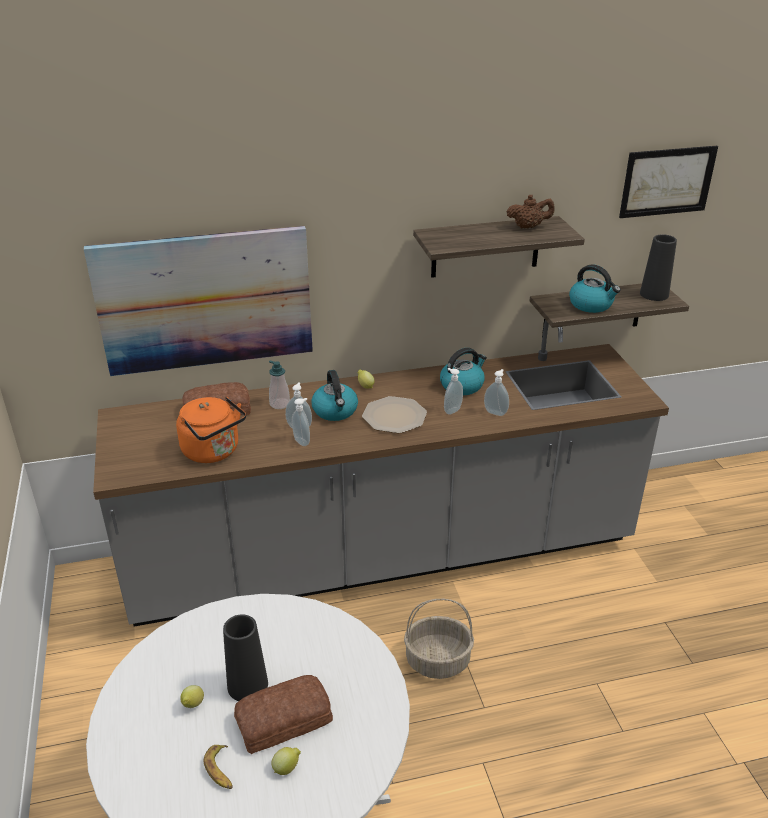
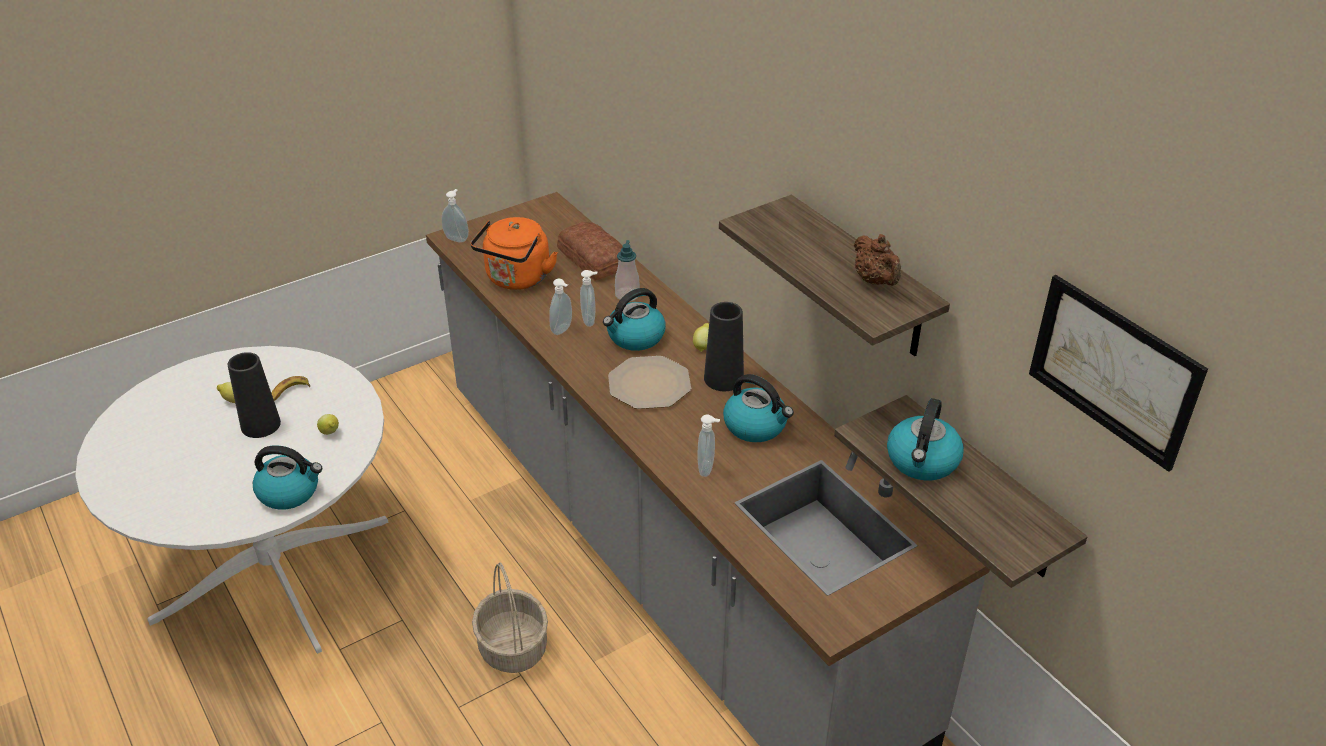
camera: 70 degrees right, 5 degrees up
(205, 300) = (629, 141): picture -> none
(221, 770) = (167, 438): banana -> banana (289, 392)
(285, 721) = (223, 460): bread -> none
(287, 768) = (172, 475): lemon -> lemon (330, 433)
(360, 671) = (290, 492): none -> kettle
(451, 410) = (689, 428): soap dispenser -> soap dispenser (457, 238)
(654, 294) = (1021, 531): black vase -> black vase (723, 378)

